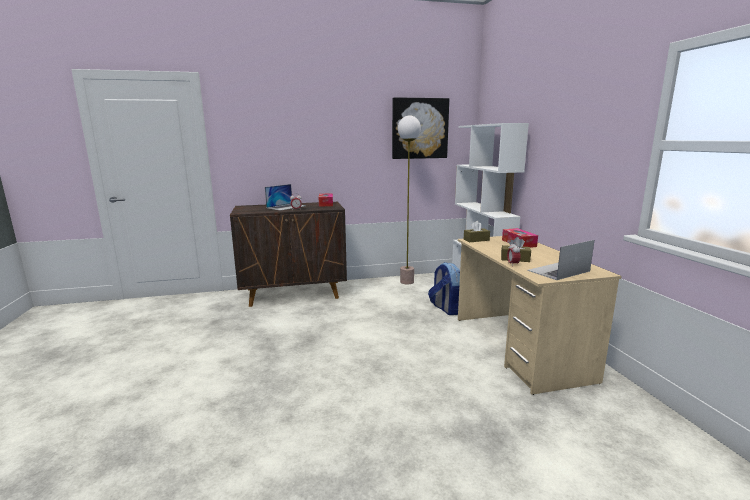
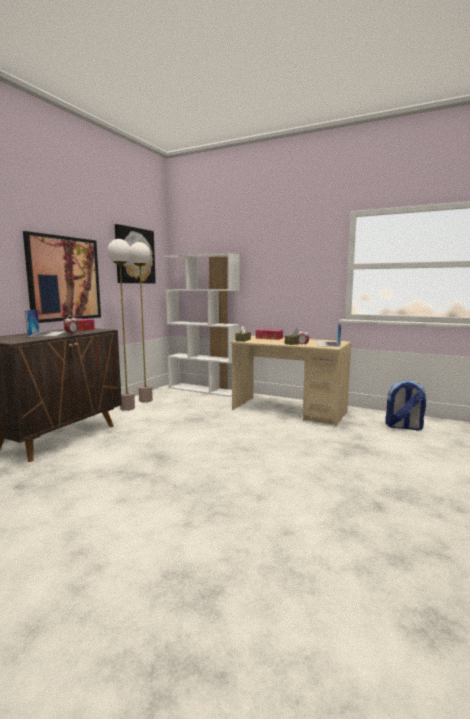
camera: 50 degrees left, 5 degrees down
(328, 156) = (64, 279): none -> picture
(379, 285) = (127, 408): none -> floor lamp
(446, 309) = (211, 406): backpack -> backpack (403, 427)

